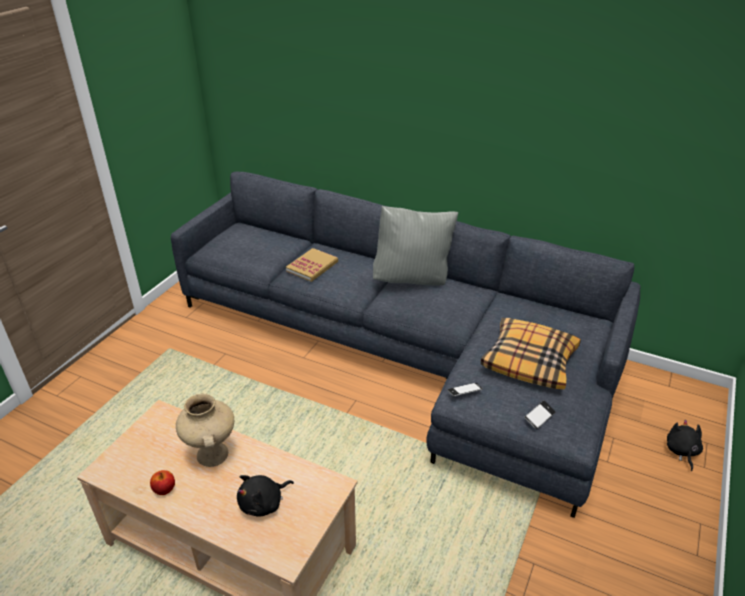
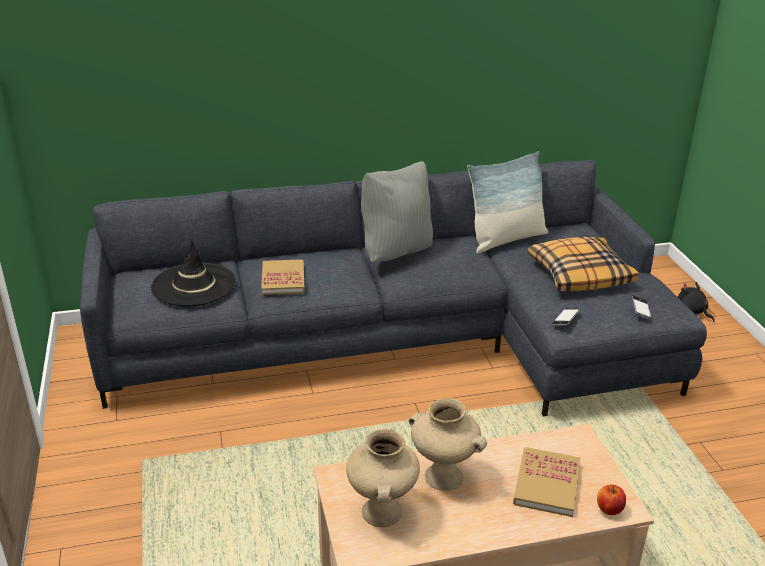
camera: 40 degrees left, 5 degrees down
(149, 453) = (383, 513): none -> beige vase
(164, 489) = (446, 530): apple -> apple (609, 510)
(259, 247) = (193, 285): none -> black hat
(263, 503) = (547, 484): black plush toy -> book
(513, 305) = (506, 239): none -> pillow

